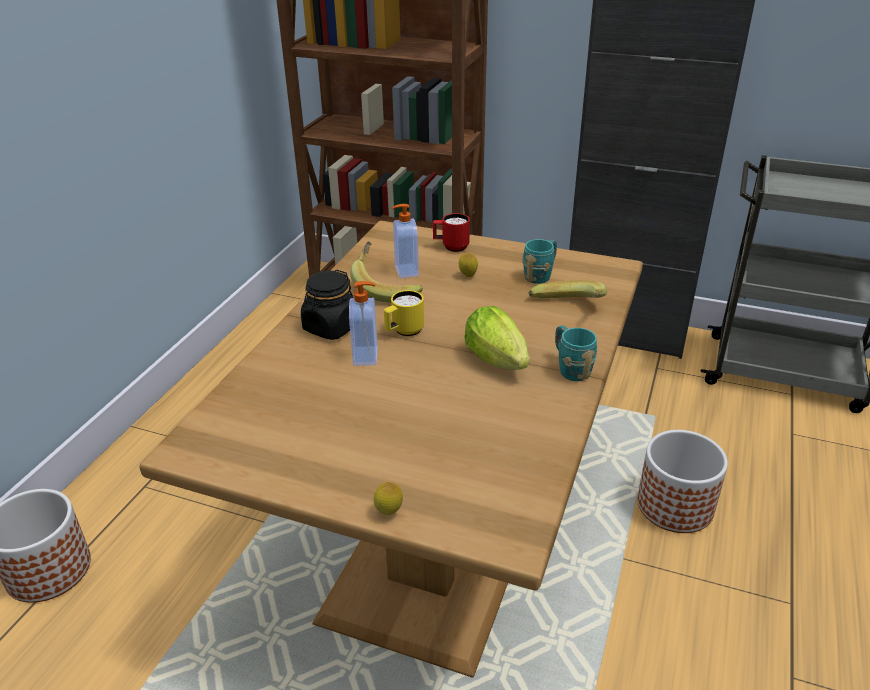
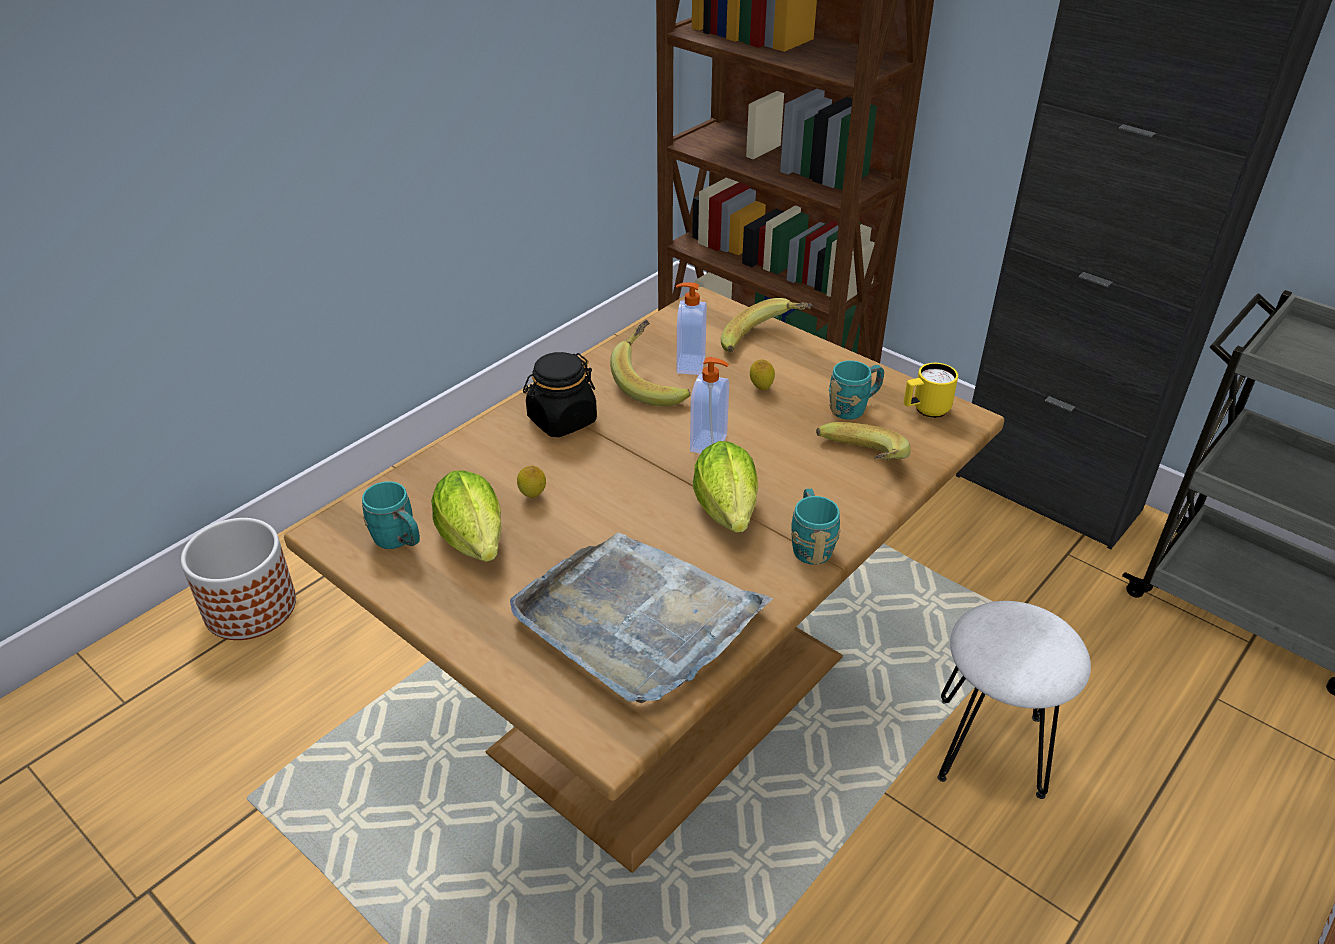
camera: 20 degrees right, 5 degrees up
(248, 444) = (399, 541): none -> turquoise mug
(316, 430) = (475, 545): none -> lettuce
(367, 356) = (580, 467): soap dispenser -> soap dispenser (710, 443)
(389, 513) = (497, 664): lemon -> lemon (533, 497)
(404, 331) = (640, 446): yellow mug -> yellow mug (925, 411)
(451, 247) = (765, 343): red mug -> banana
(479, 451) = (637, 620): none -> grey tray
(675, 506) = (990, 748): planter -> white stool

